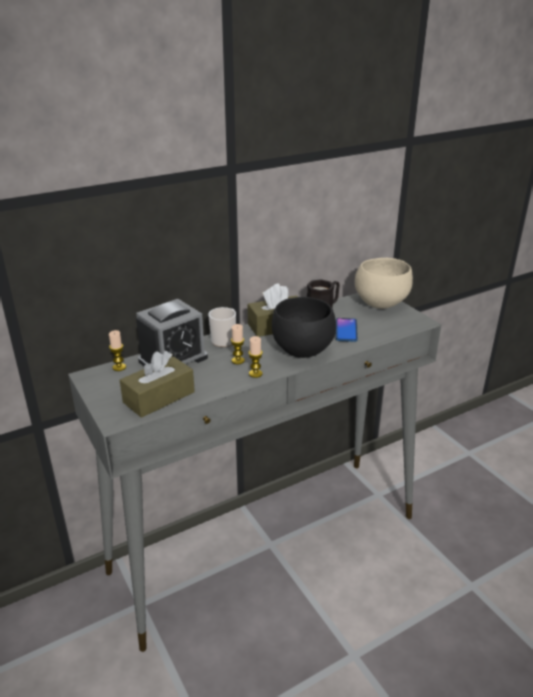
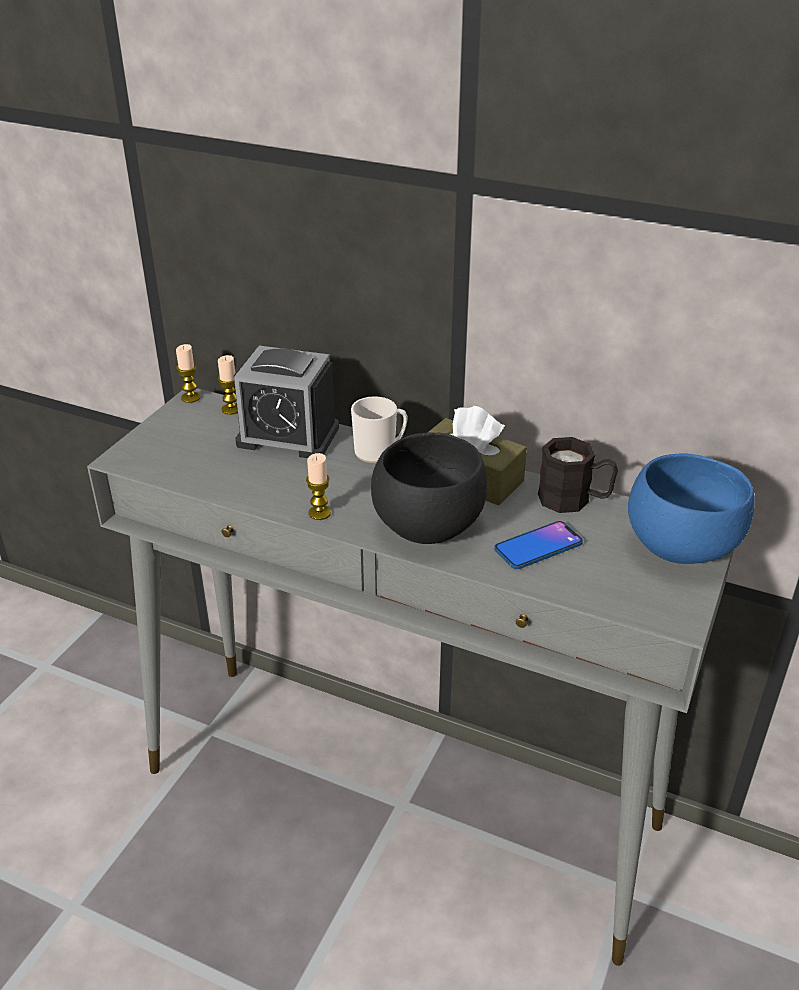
camera: 55 degrees right, 5 degrees up
(159, 397) = (194, 465): brown tissue box -> none
(238, 360) = (337, 485): candle -> candle (190, 398)
(379, 303) = (680, 547): beige bowl -> blue bowl

